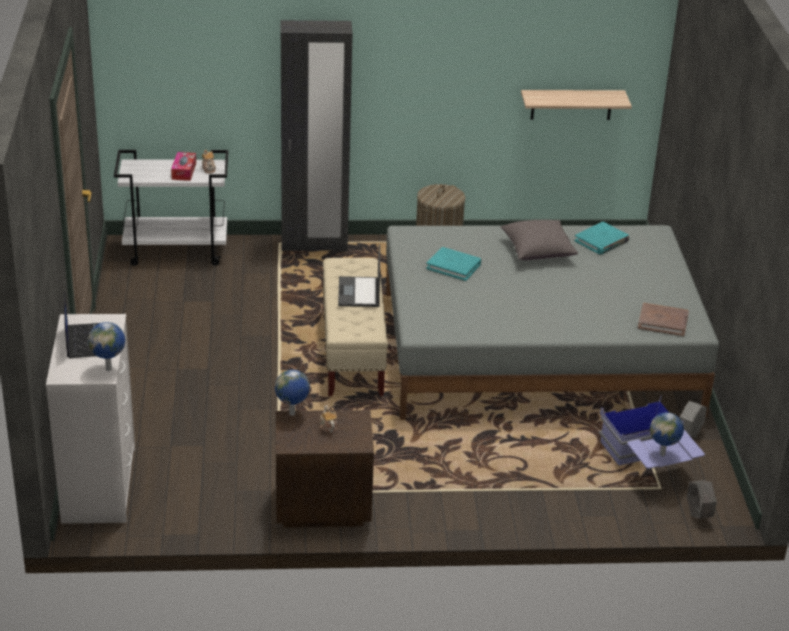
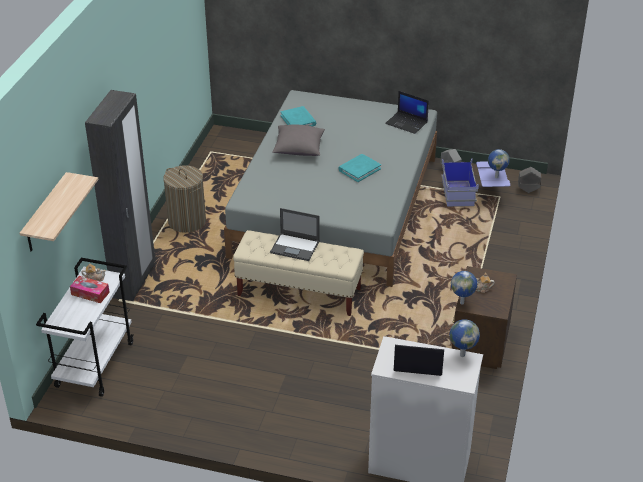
camera: 70 degrees left, 5 degrees up
(454, 266) = (300, 189): turquoise book -> turquoise book (359, 169)
(571, 104) = (183, 62): shelf -> shelf (45, 214)
(663, 321) = (407, 123): brown book -> laptop

